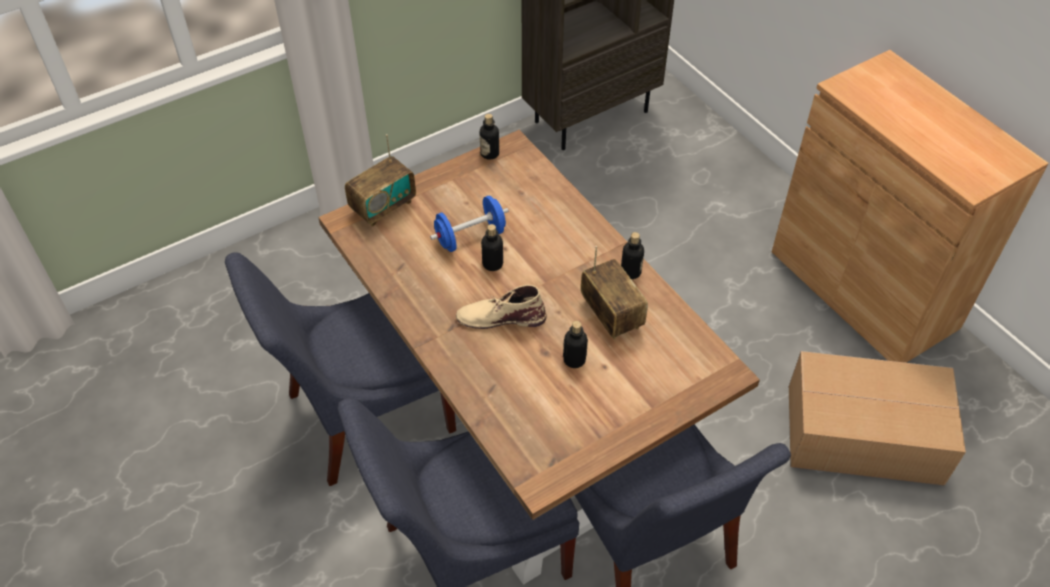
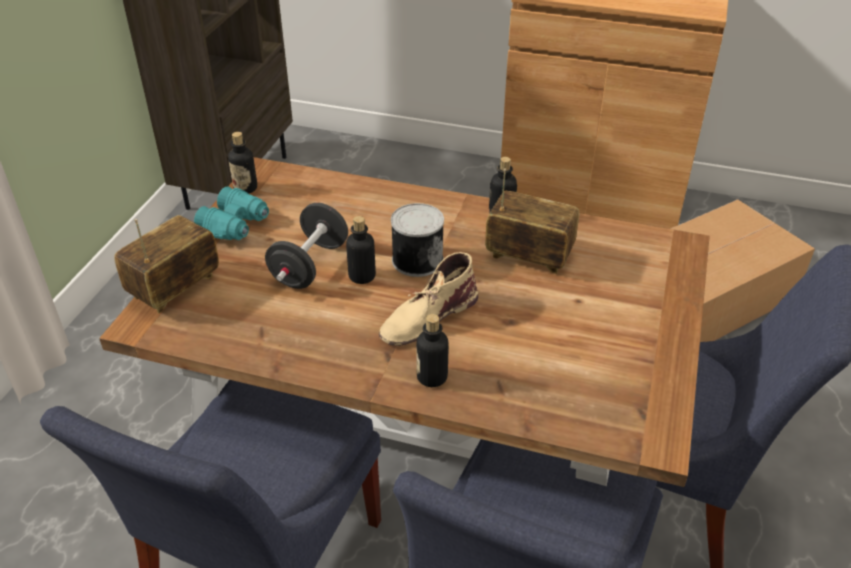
camera: 40 degrees left, 10 degrees down
(383, 207) = (175, 288): radio -> radio turned 150 degrees counterclockwise
(456, 181) = (236, 226): none -> turquoise binoculars
(470, 237) = (309, 265): blue dumbbell -> black dumbbell
(537, 272) = (416, 259): none -> can
(574, 360) = (545, 311): bottle -> bottle (432, 377)

